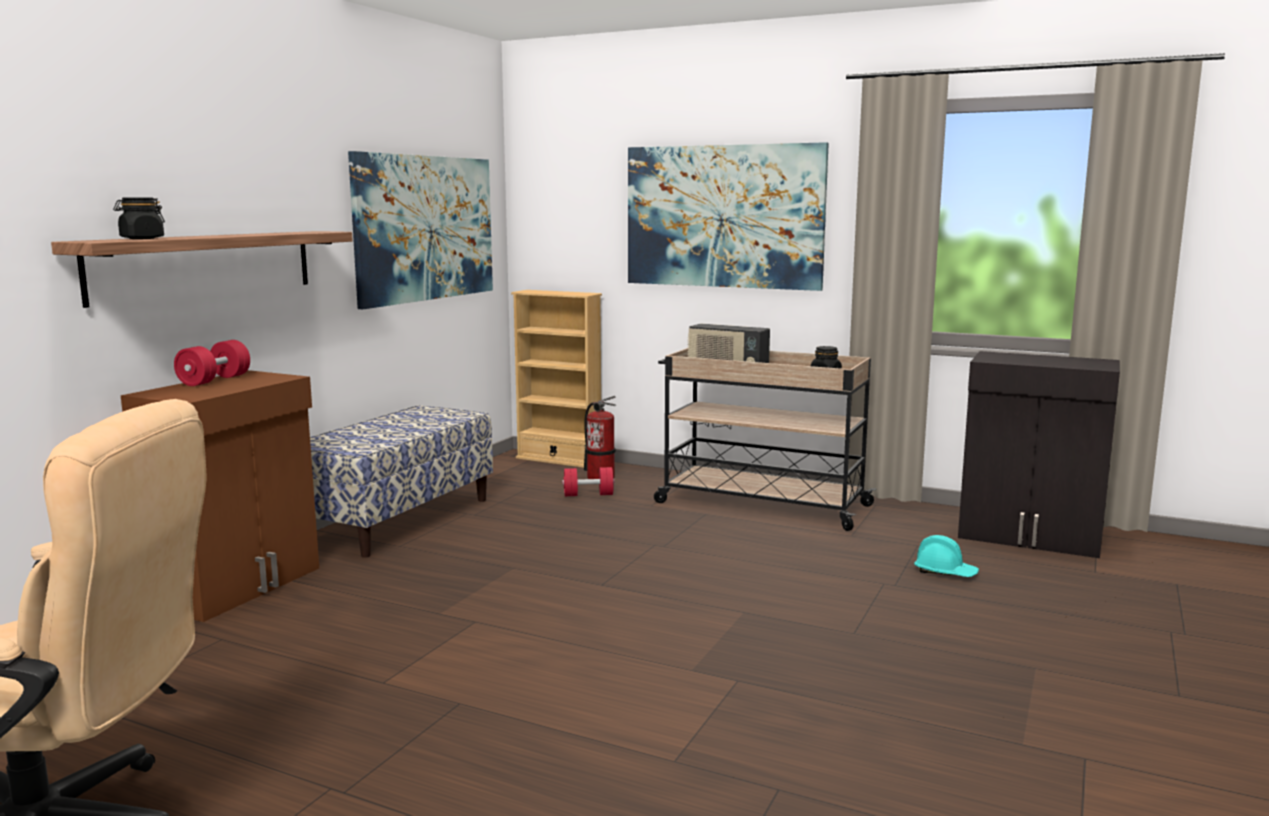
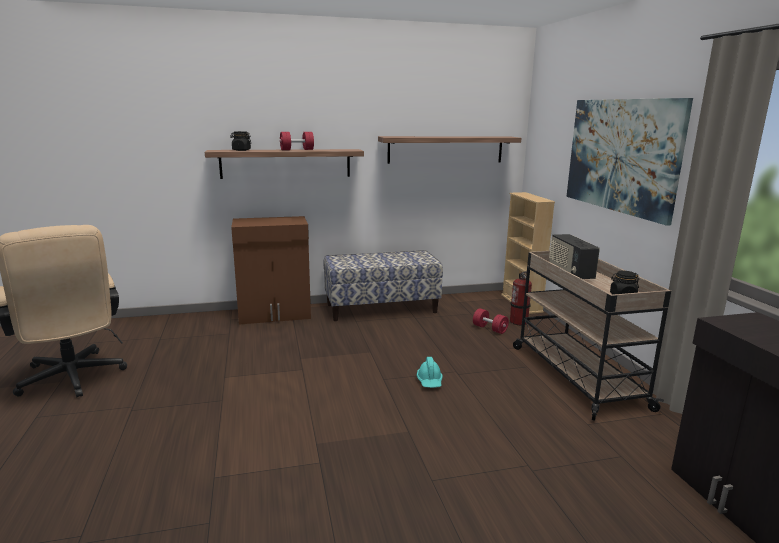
camera: 50 degrees right, 5 degrees up
(214, 380) = (276, 218): red dumbbell -> red dumbbell (297, 150)
(425, 228) = (445, 149): picture -> shelf
(945, 572) = (591, 485): turquoise hard hat -> turquoise hard hat (429, 381)

